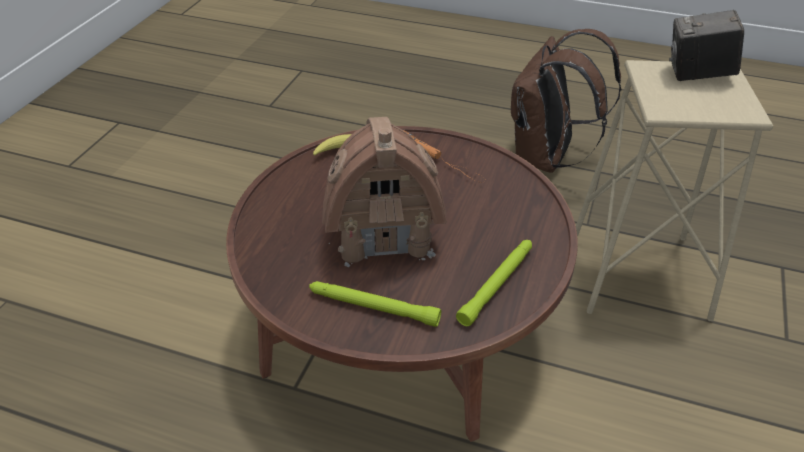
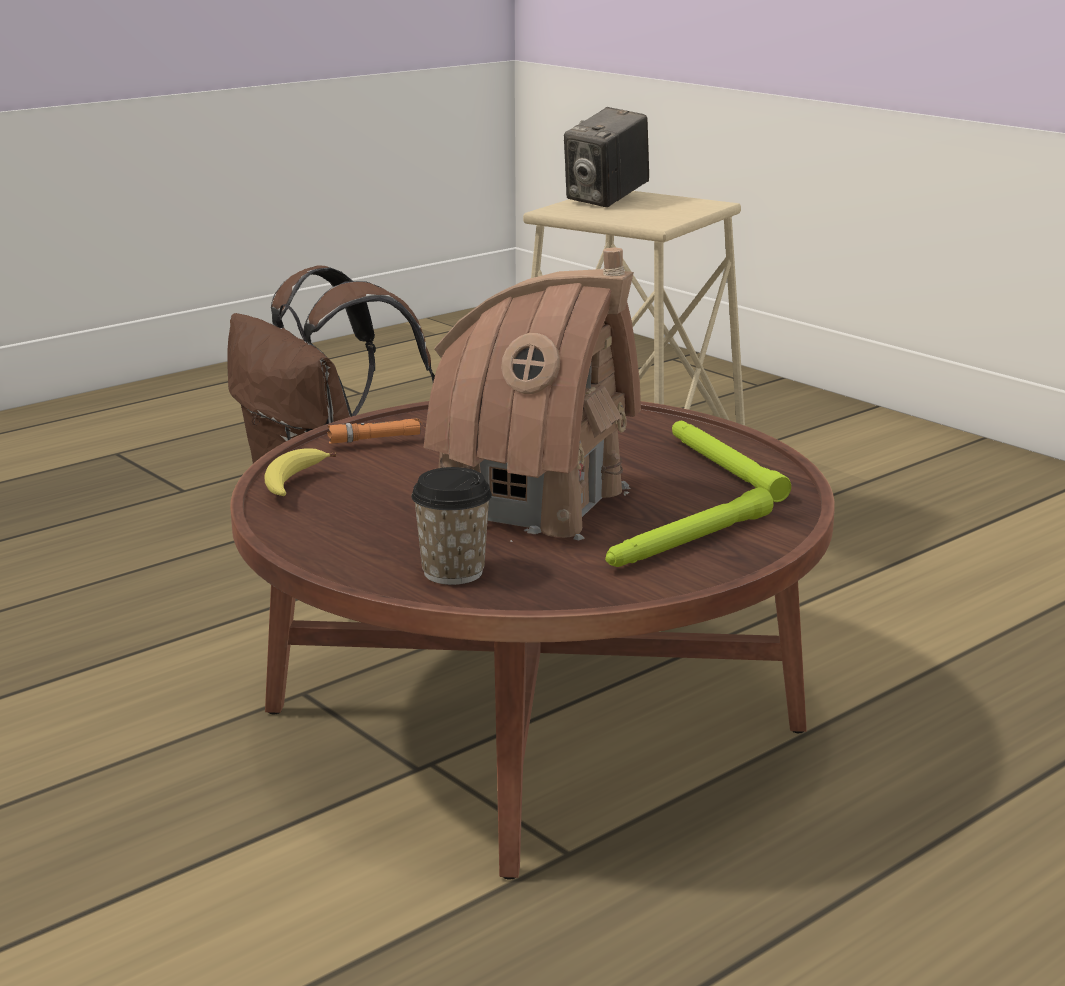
camera: 60 degrees left, 20 degrees down
(278, 239) = (453, 572): none -> cup

